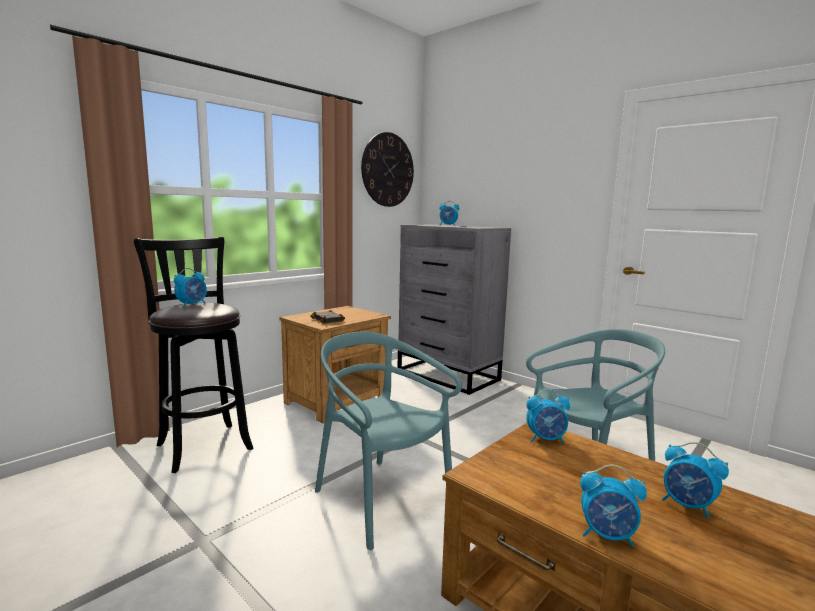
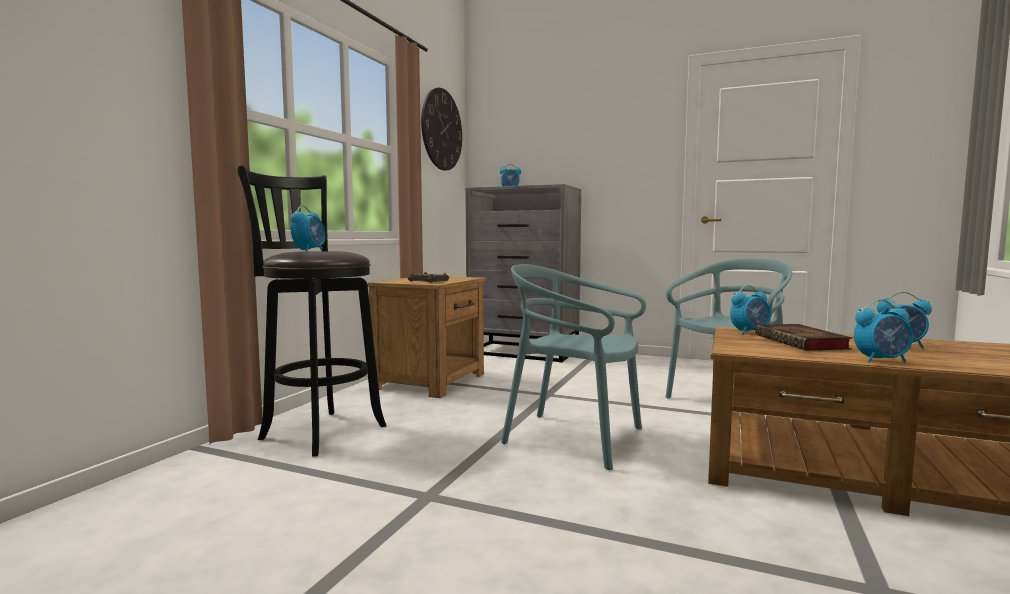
camera: 20 degrees left, 5 degrees down
(573, 473) = (803, 343): none -> book

